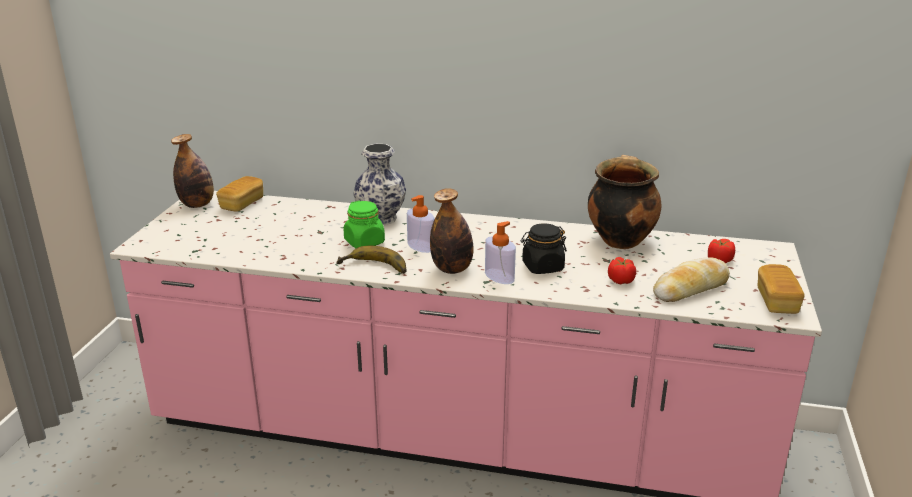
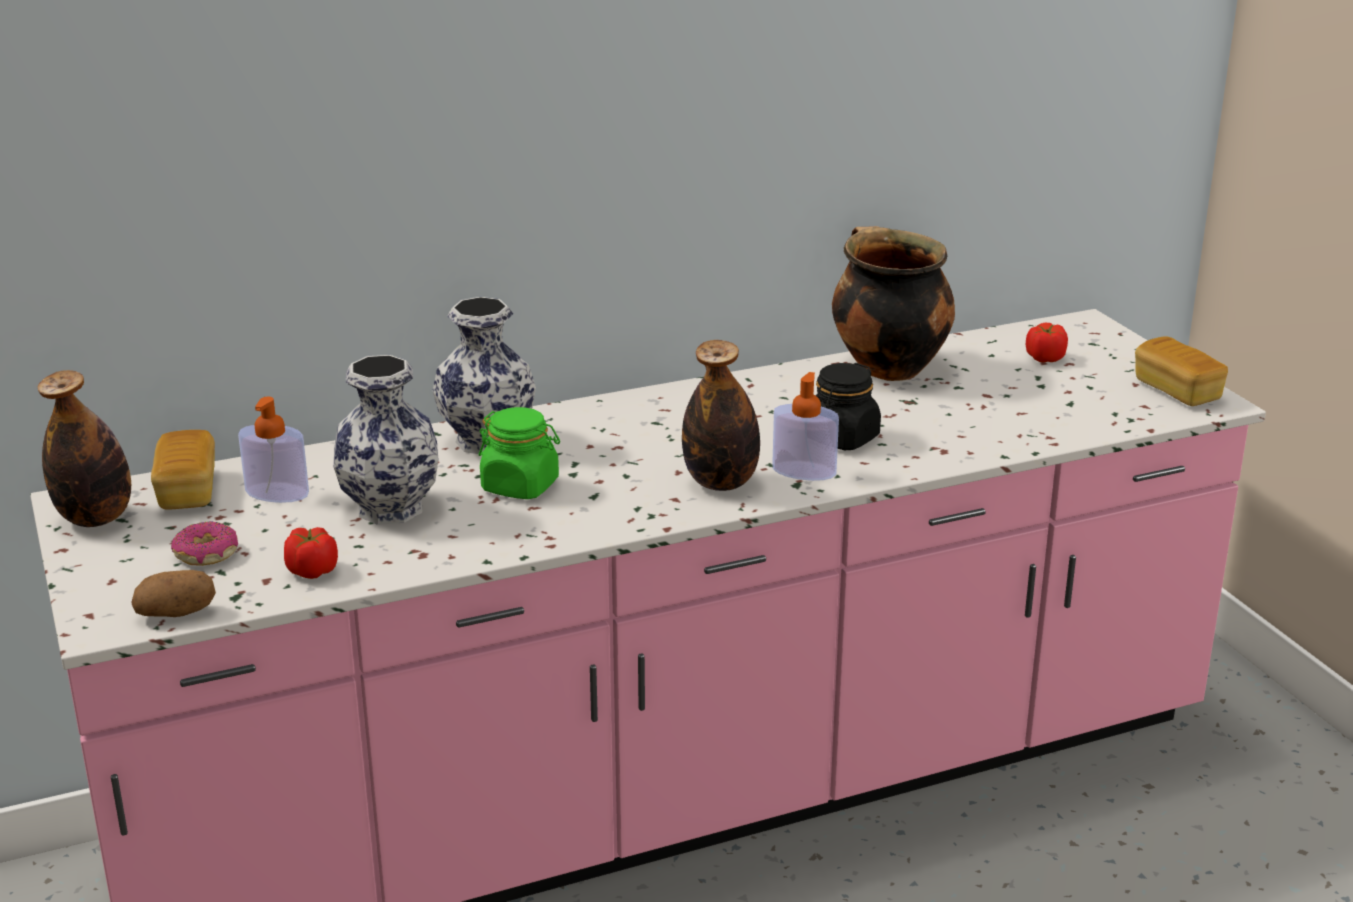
camera: 35 degrees left, 0 degrees up
(167, 250) = (177, 613): none -> potato
(210, 231) = (206, 554): none -> donut
(301, 235) = (392, 509): none -> vase
(373, 268) = (601, 521): banana -> none
(421, 246) = (620, 464): soap dispenser -> soap dispenser (277, 493)
(620, 280) = (967, 424): tomato -> tomato (312, 571)
(690, 288) = (1062, 406): bread -> none

